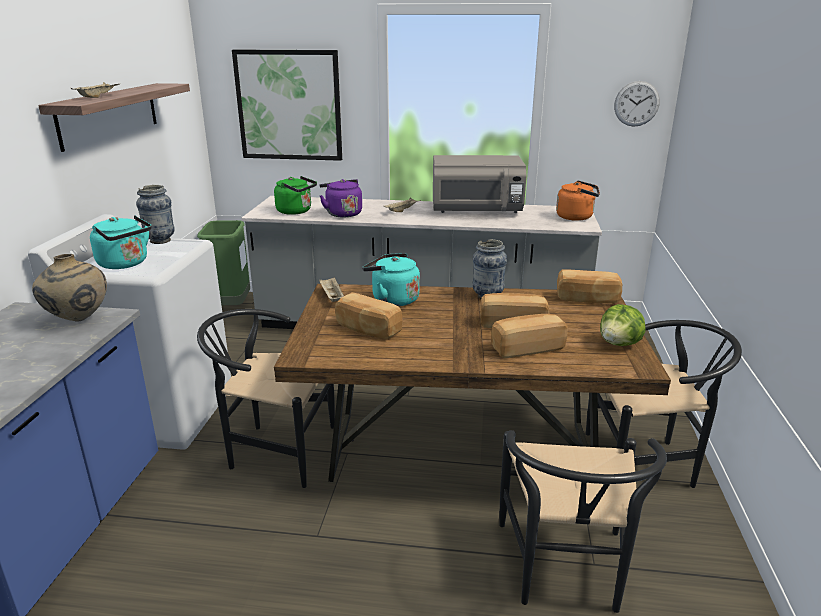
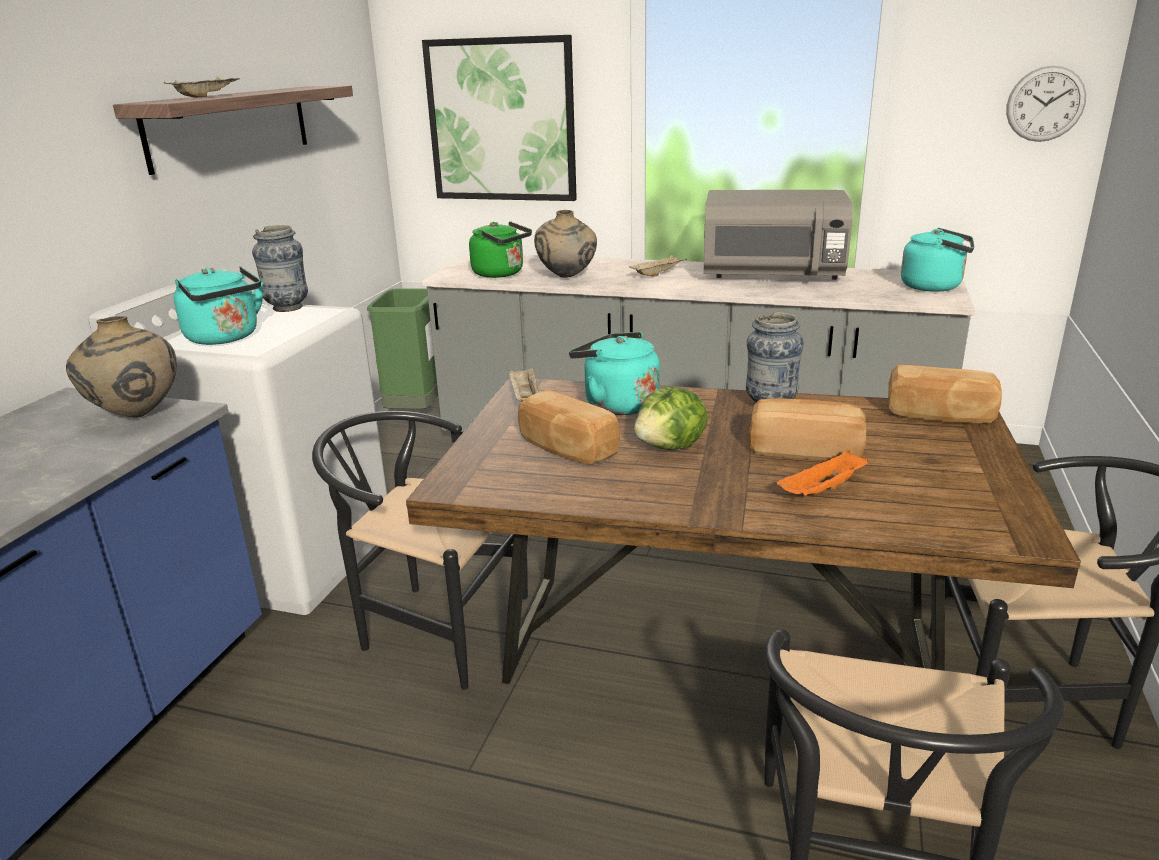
camera: 10 degrees right, 0 degrees up
(342, 213) = (567, 277): purple kettle -> beige vase
(526, 348) = (822, 491): bread -> orange tray
(577, 217) = (935, 287): orange kettle -> turquoise kettle
(619, 344) = (989, 492): lettuce -> lettuce (671, 447)

